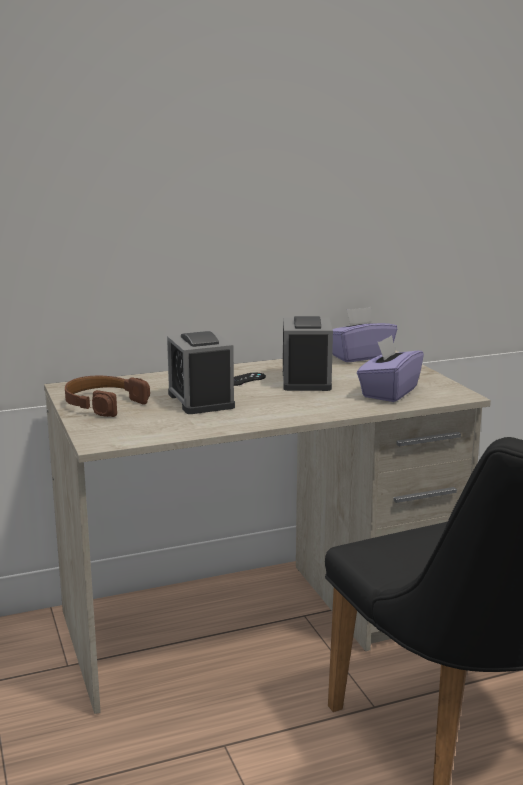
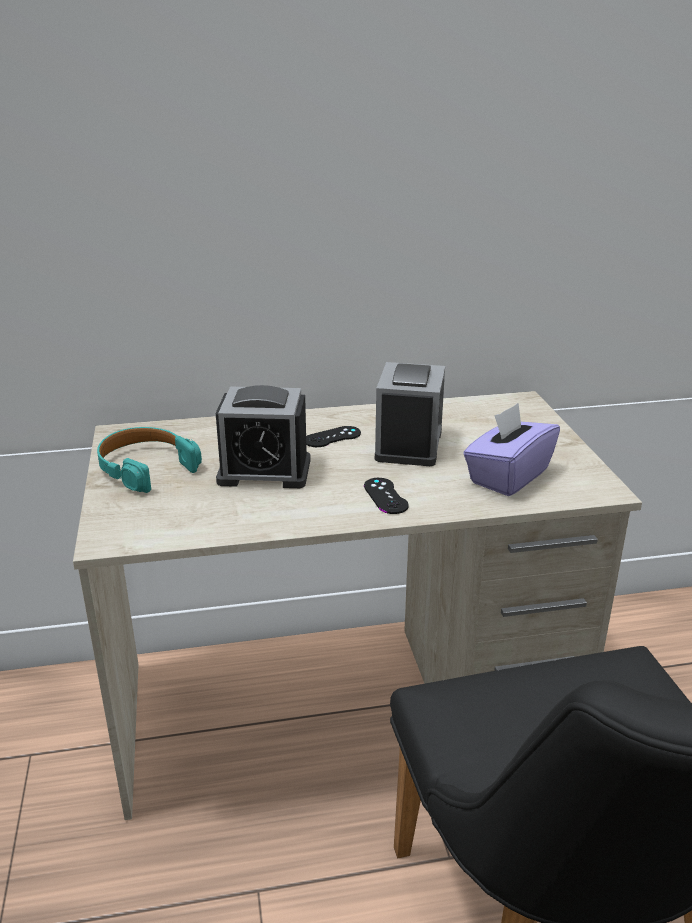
camera: 10 degrees right, 10 degrees up
(103, 404) = (146, 467): brown headphones -> turquoise headphones
(201, 400) = (264, 471): alarm clock -> alarm clock turned 75 degrees counterclockwise
(302, 407) = (385, 496): none -> black game controller
(360, 356) = (491, 405): purple tissue box -> none

